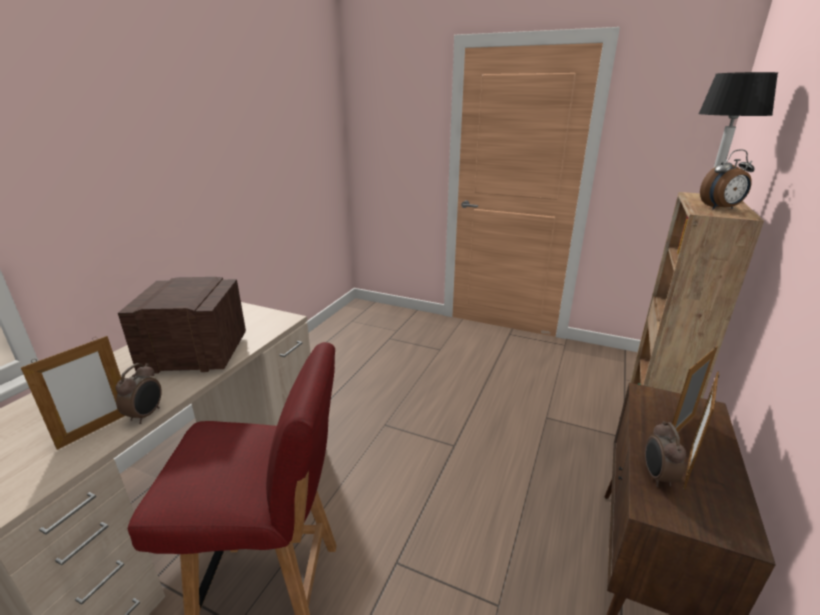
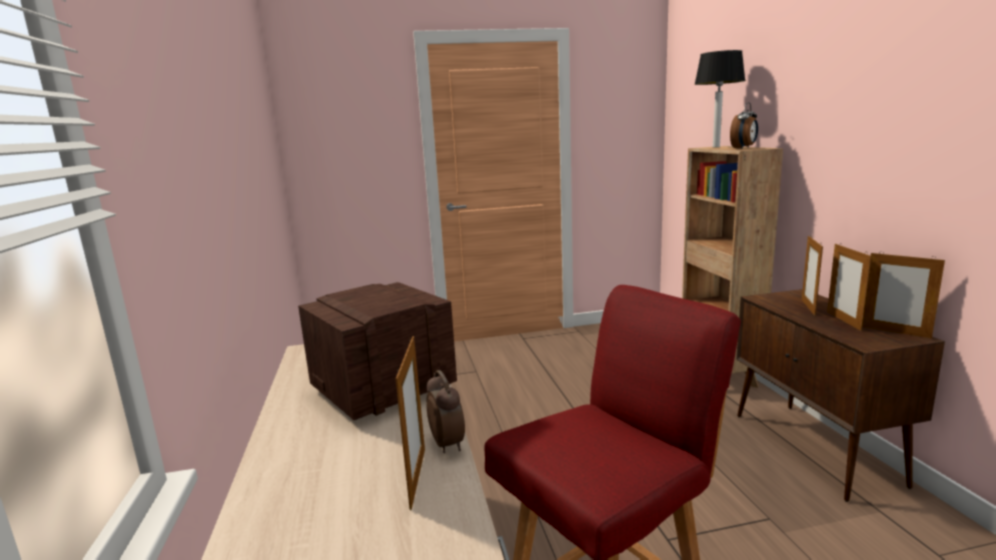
camera: 35 degrees left, 10 degrees down
(656, 477) = (841, 331): alarm clock -> none
(727, 514) = (895, 332): none -> picture frame

